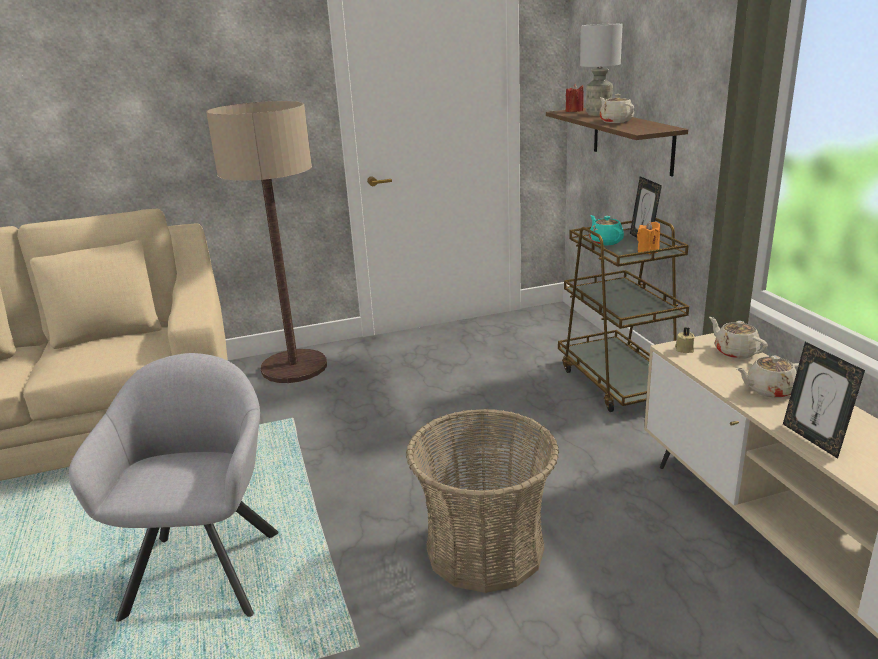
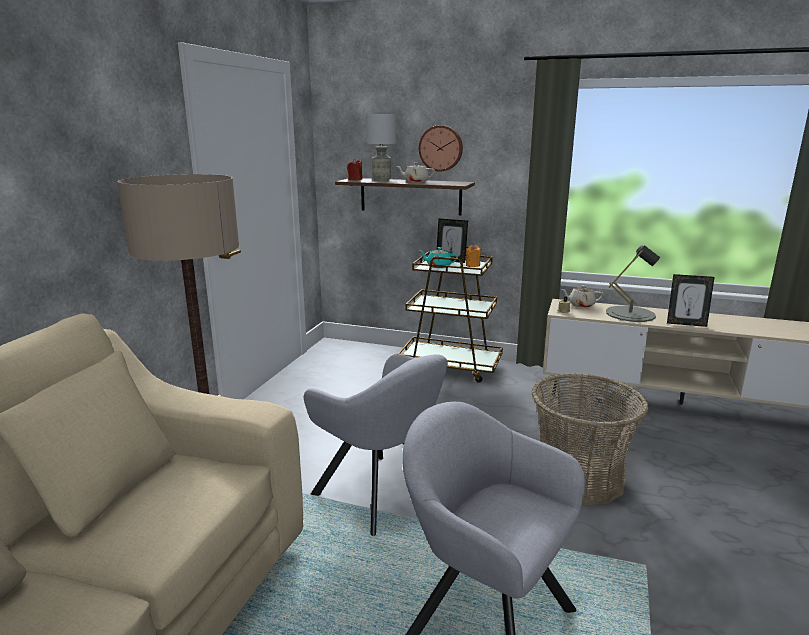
camera: 55 degrees left, 5 degrees down
(326, 451) = (382, 495): none -> grey armchair
(661, 75) = (441, 148): none -> wall clock
(769, 390) = (630, 314): beige teapot -> grey table lamp

